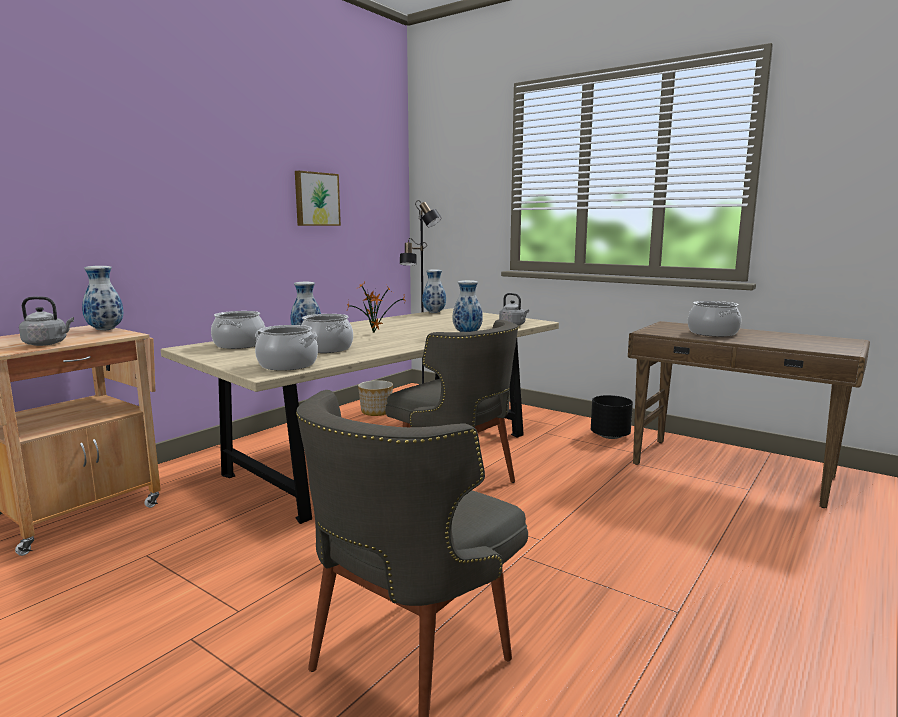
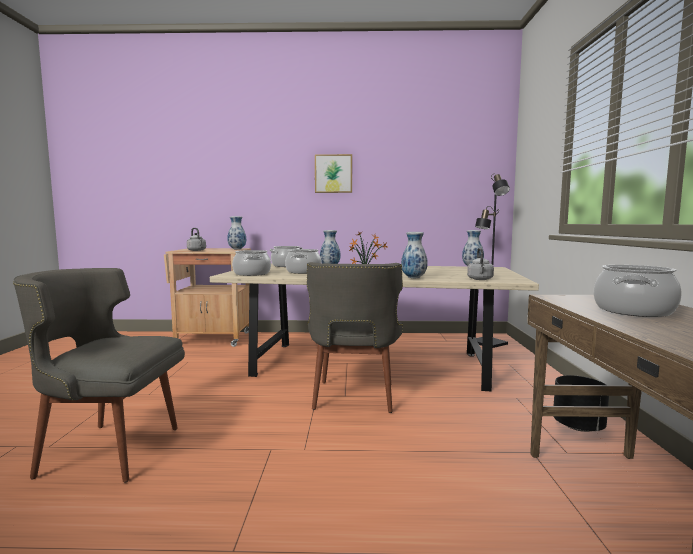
camera: 55 degrees right, 5 degrees down
(316, 199) = (408, 178): picture -> picture (333, 174)
(376, 412) = (430, 342): planter -> none

